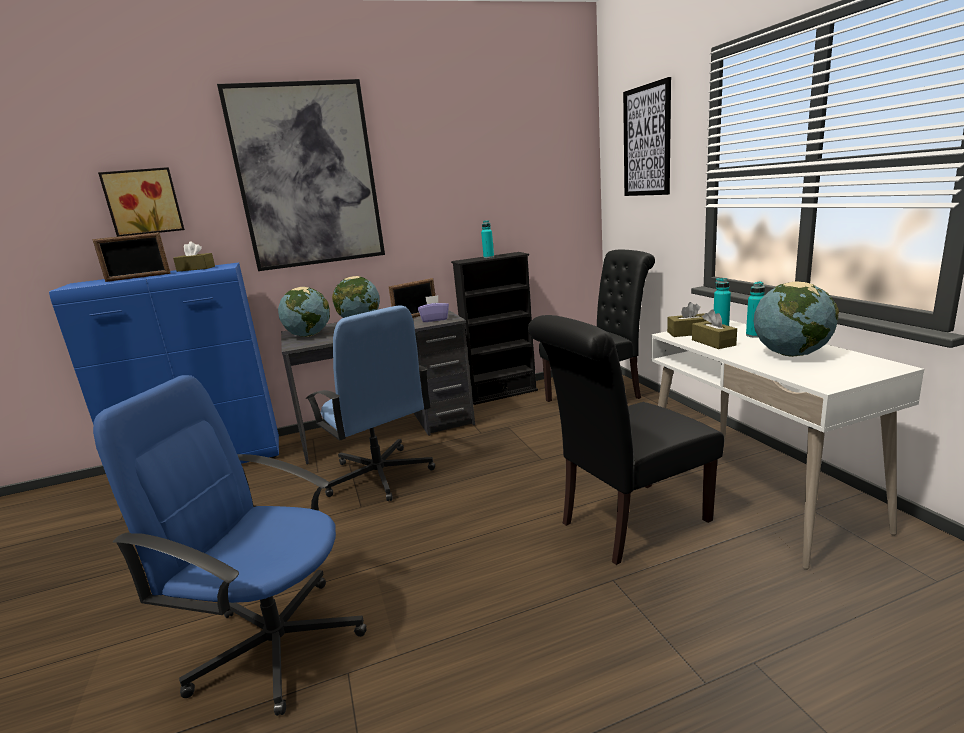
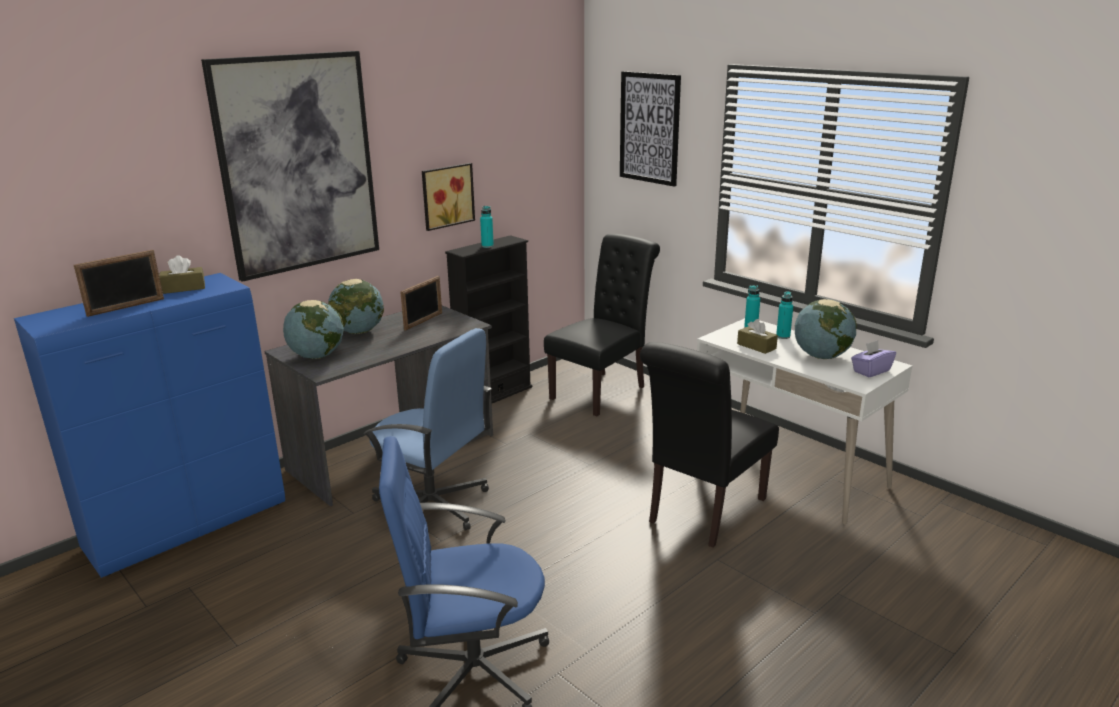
camera: 25 degrees left, 5 degrees up
(143, 202) = (107, 206): picture -> picture (446, 195)
(434, 319) = (453, 325): purple tissue box -> purple tissue box (871, 371)
(688, 333) = (728, 335): brown tissue box -> none

